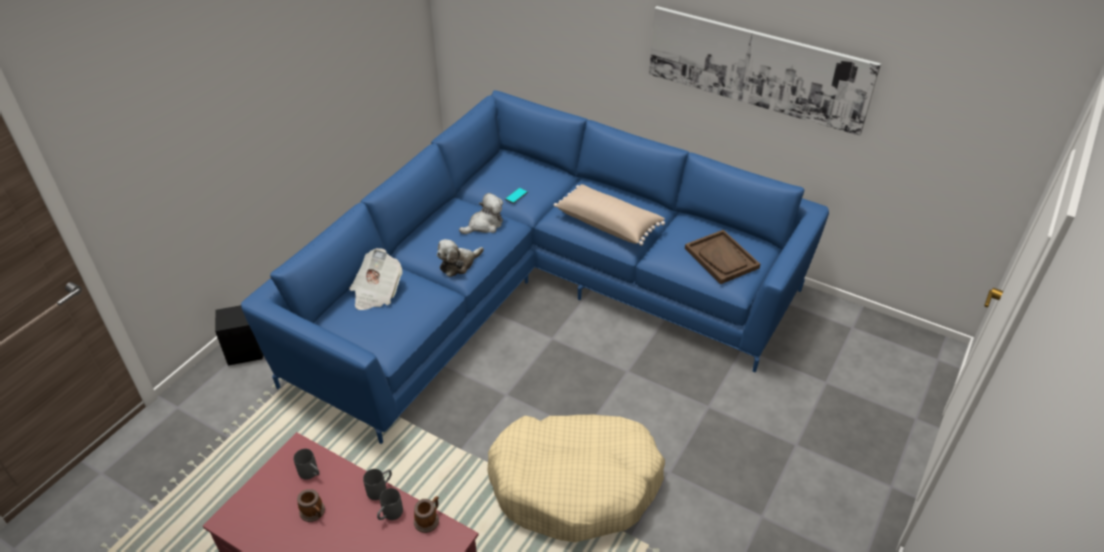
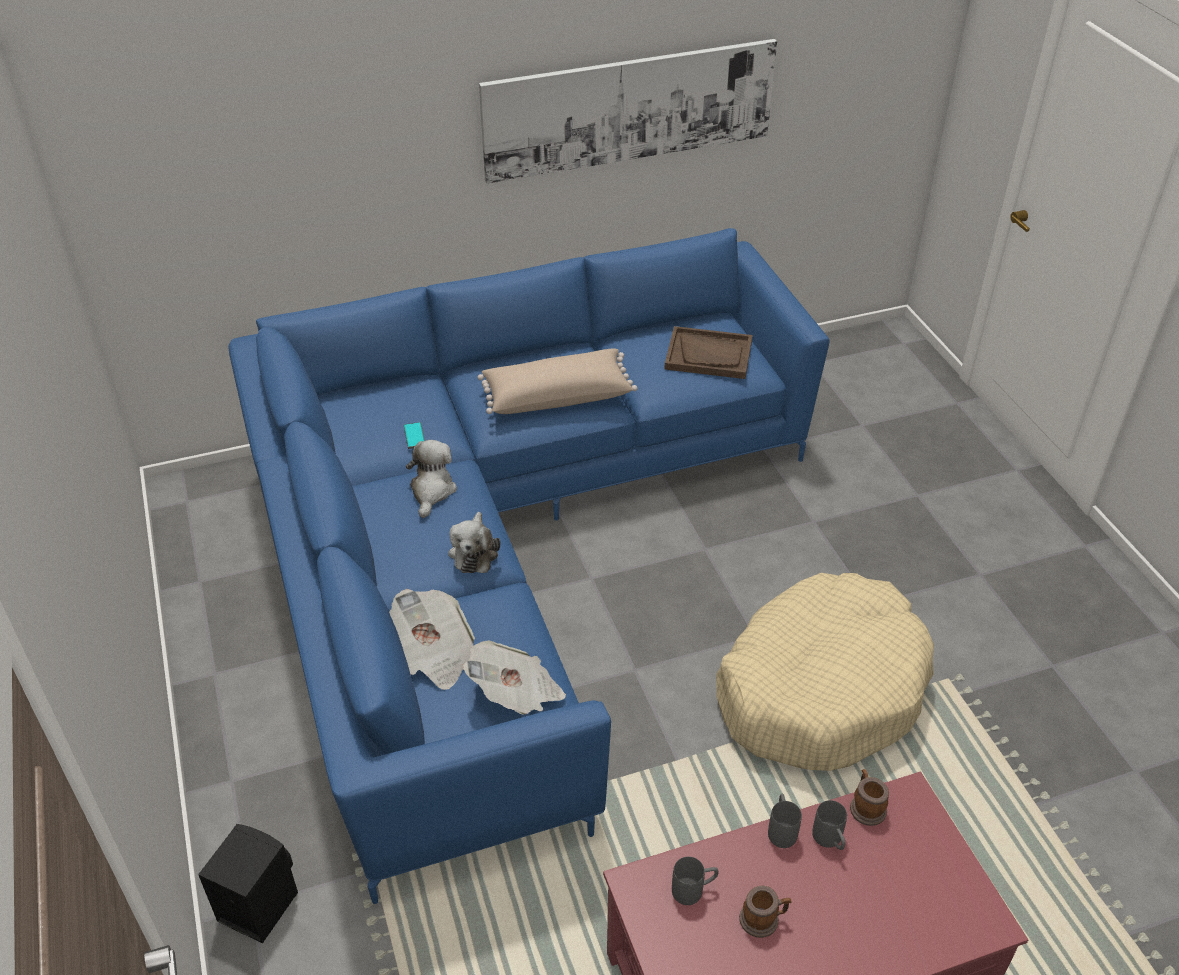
camera: 50 degrees left, 0 degrees up
(378, 335) = (516, 694): none -> newspaper

